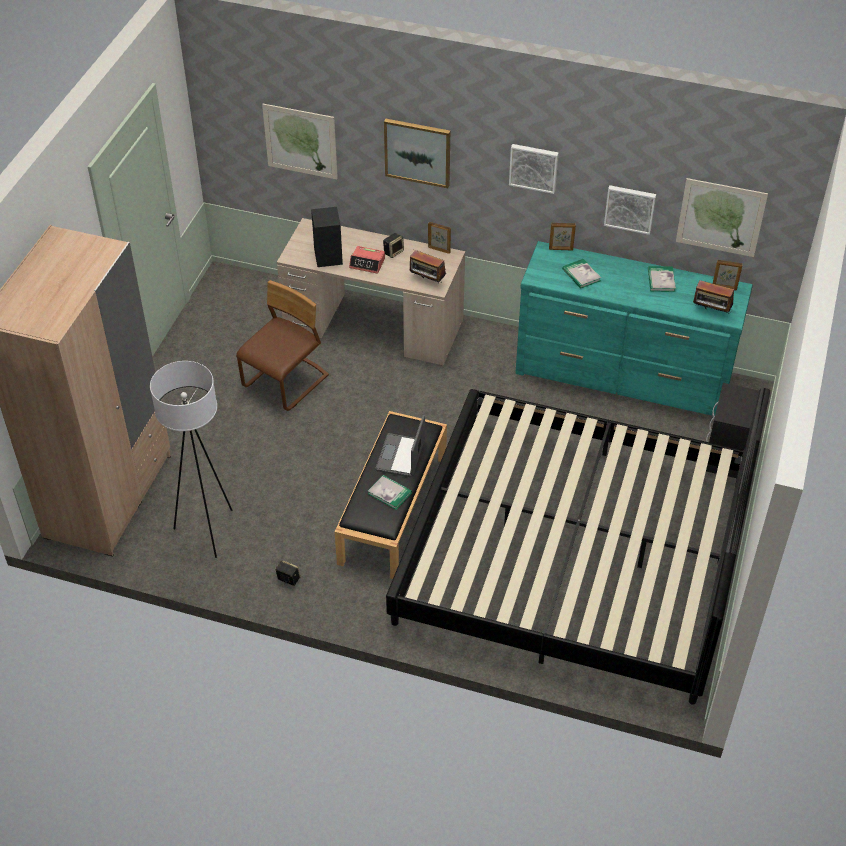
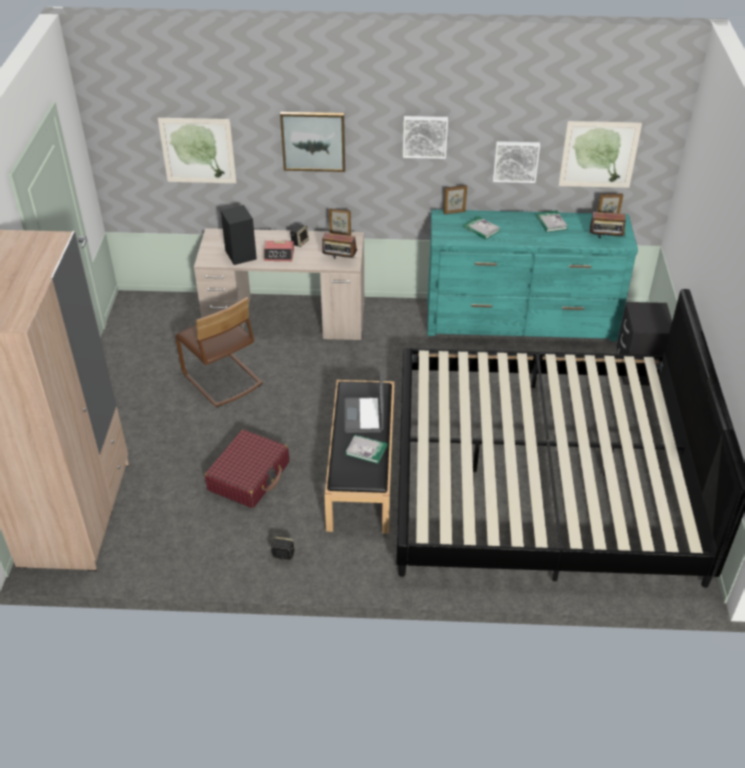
camera: 15 degrees left, 5 degrees down
(208, 531) = (188, 526): white floor lamp -> none
(281, 493) = (249, 476): none -> red suitcase
(286, 383) = (221, 379): brown chair -> brown chair turned 120 degrees clockwise

